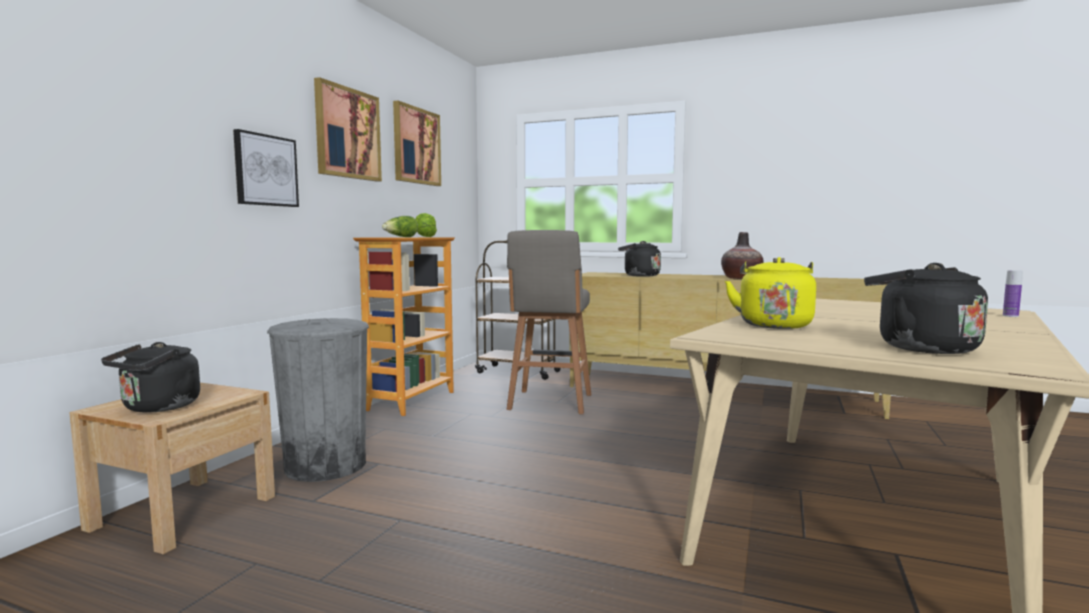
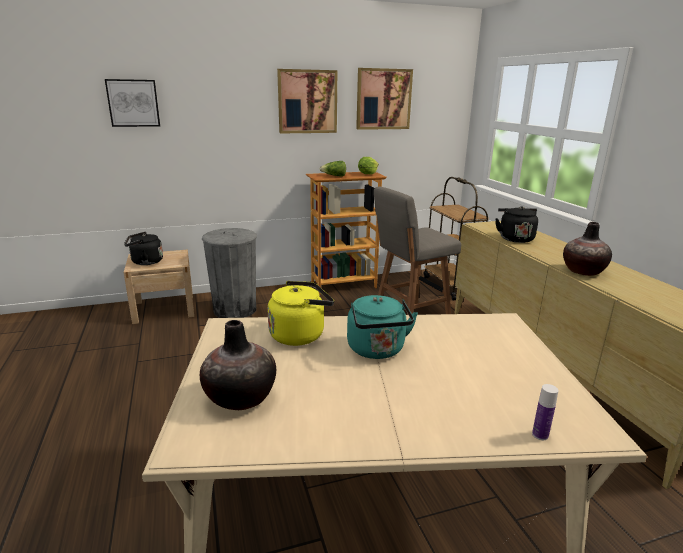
camera: 50 degrees right, 15 degrees up
(265, 170) = (237, 136): picture -> picture (133, 103)
(837, 318) = (377, 350): none -> turquoise kettle
(920, 348) = (240, 397): black kettle -> vase

